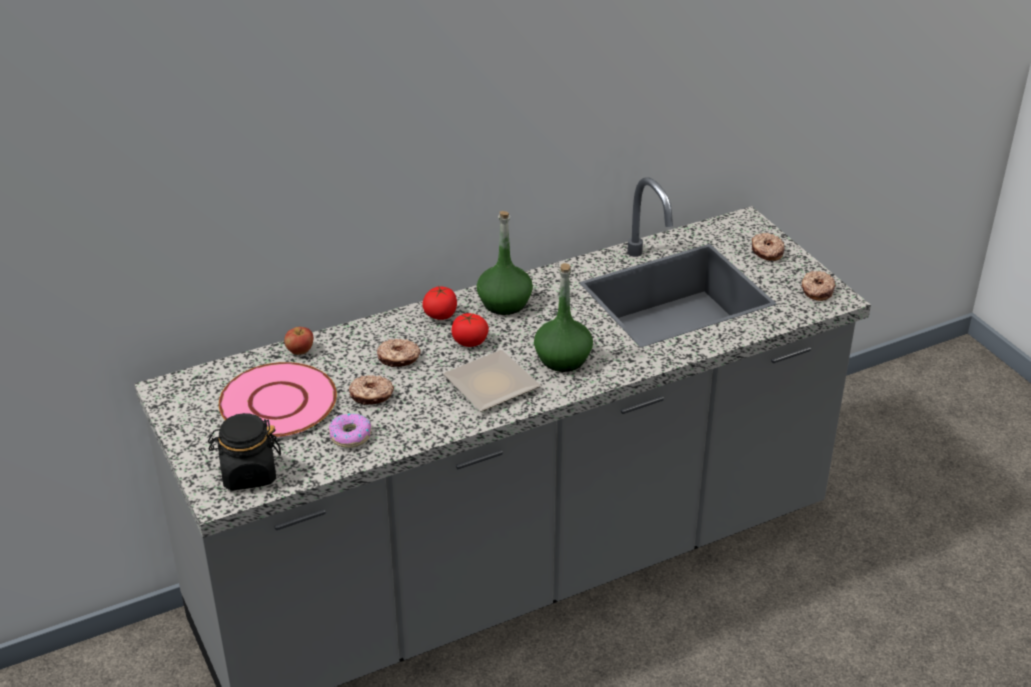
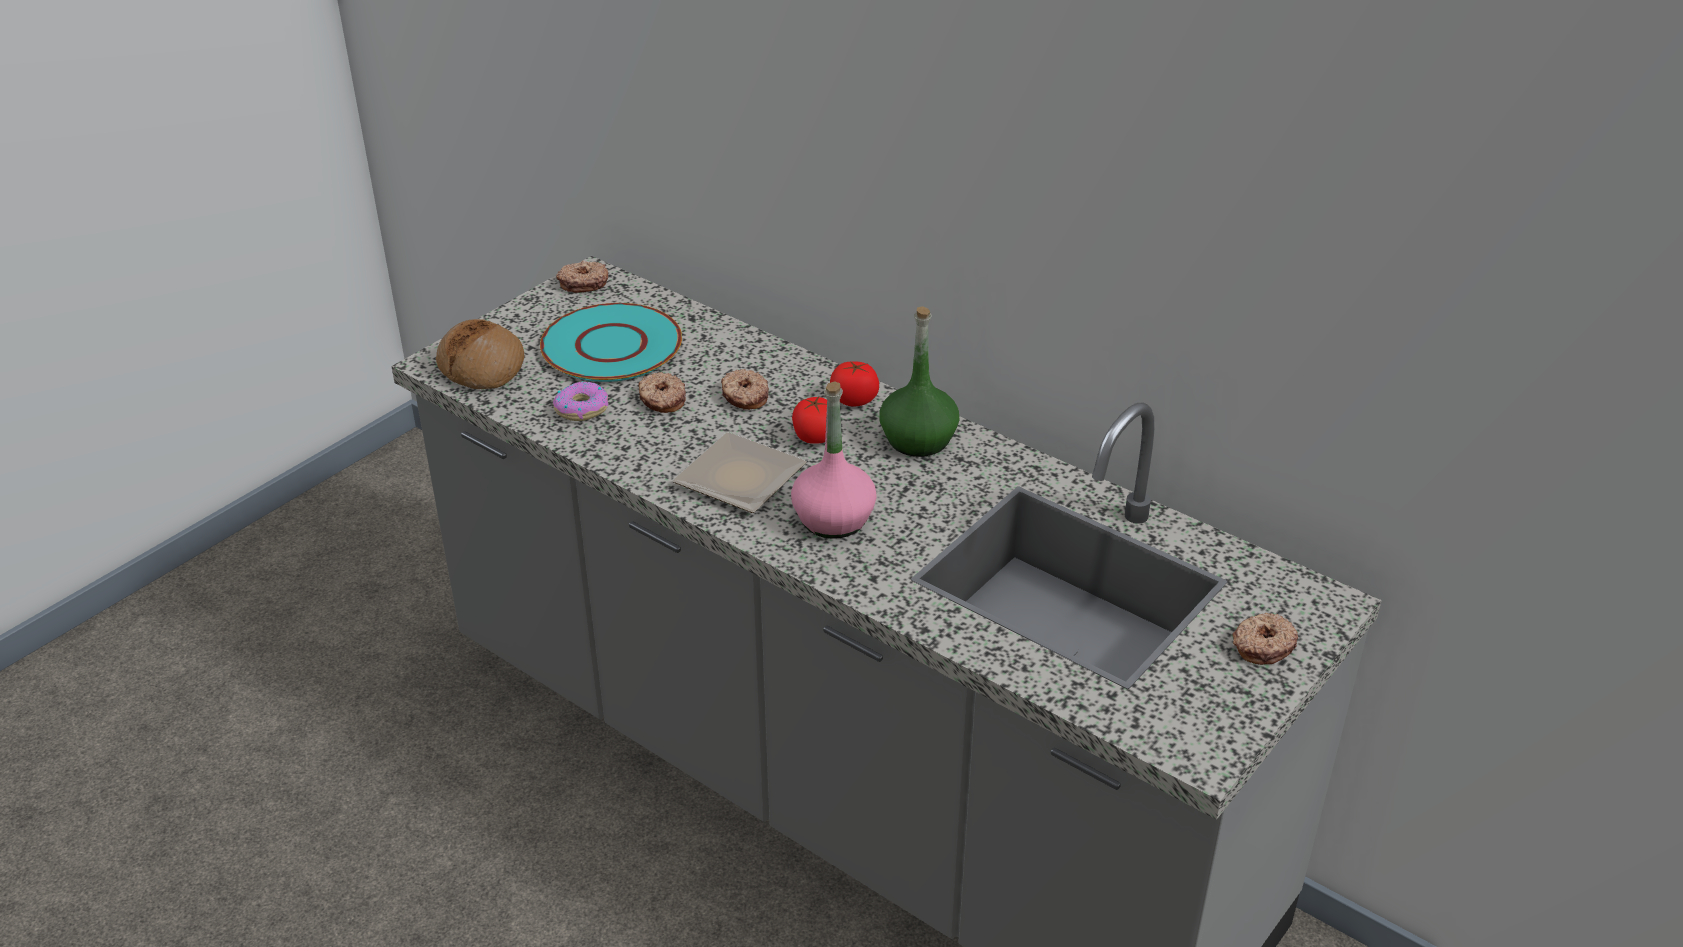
camera: 65 degrees right, 0 degrees up
(248, 474) = (482, 367): black jar -> bread
(278, 403) = (610, 346): pink plate -> turquoise plate
(300, 351) = (712, 329): apple -> none
(563, 359) = (833, 519): green bottle -> pink bottle
(816, 291) = (1202, 726): donut -> donut (583, 283)

